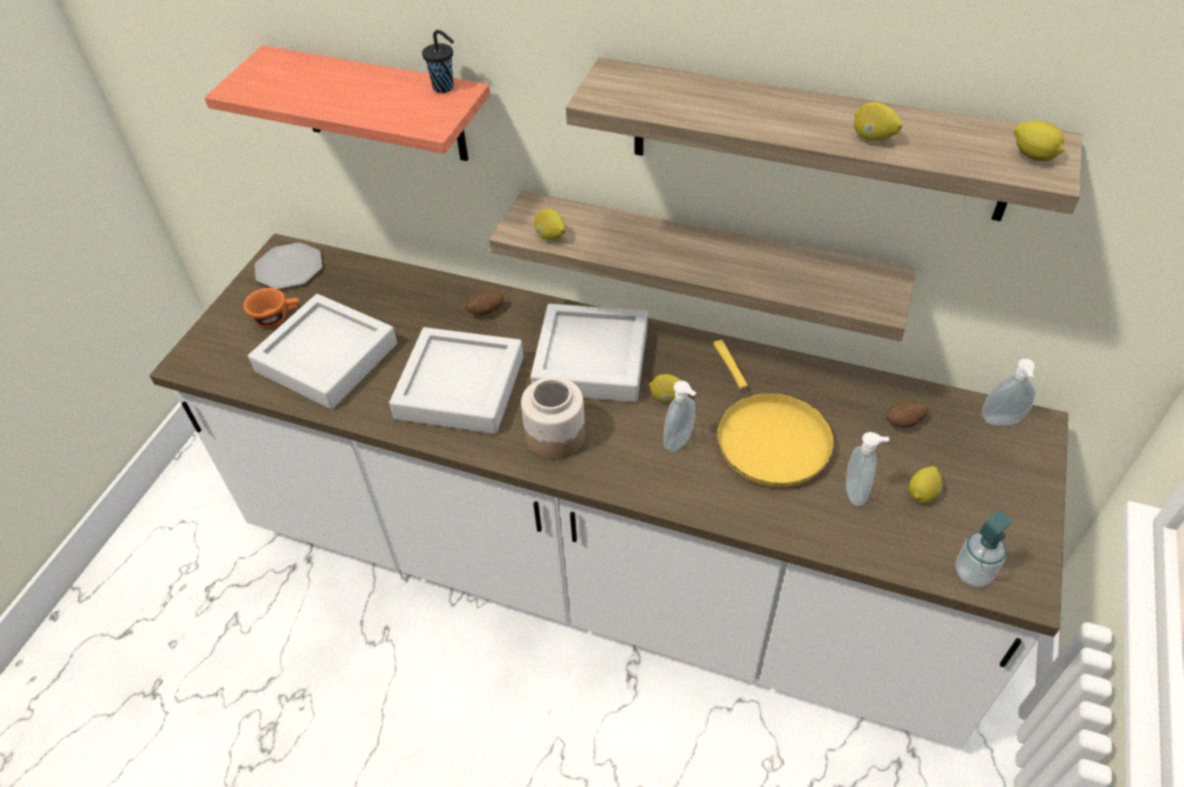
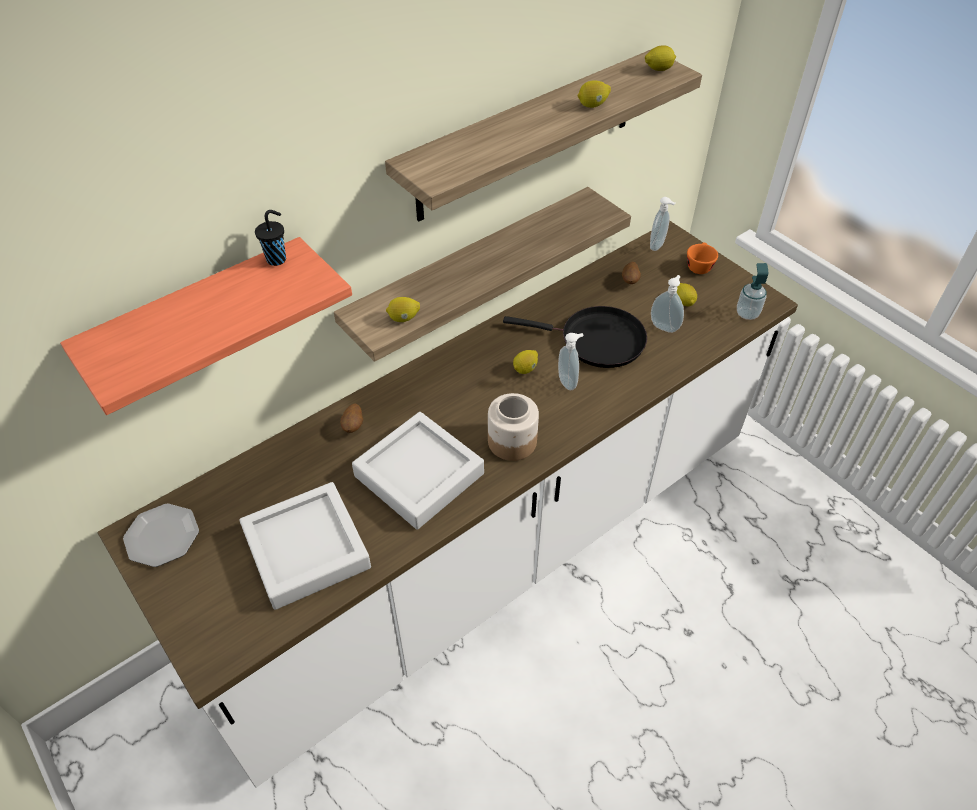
camera: 60 degrees left, 0 degrees up
(277, 318) = (220, 569): orange cup -> orange cup (699, 265)
(591, 360) = (458, 390): grey tray -> none
(768, 438) = (596, 341): yellow frying pan -> black frying pan

